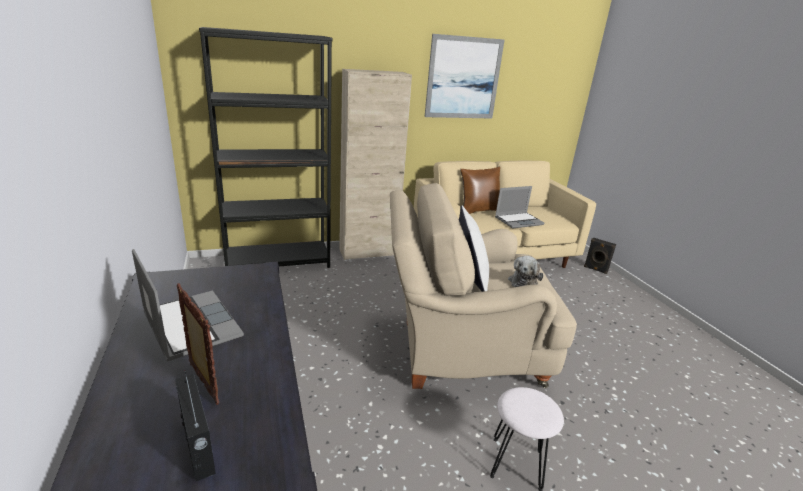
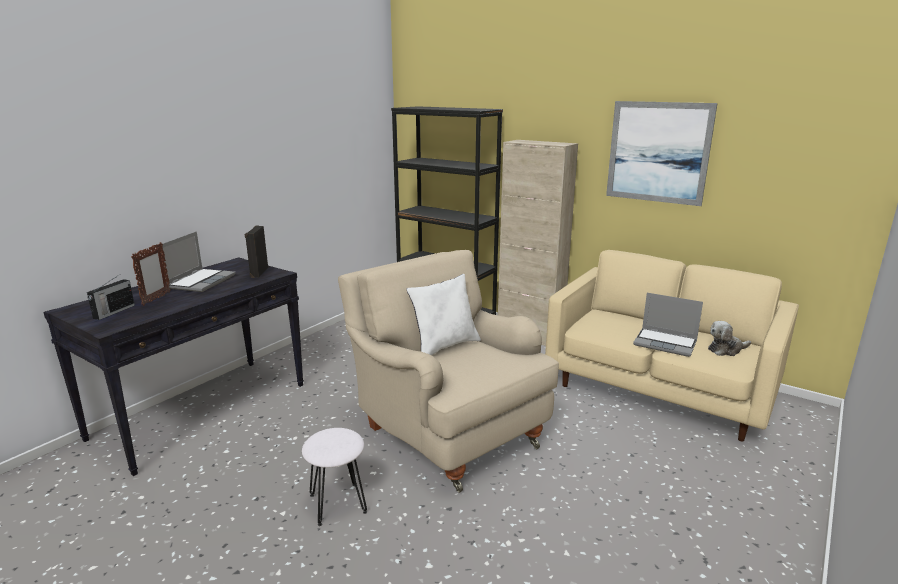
camera: 55 degrees right, 5 degrees down
(478, 211) = (639, 320): brown pillow -> none
(523, 282) = (476, 367): plush toy -> plush toy (726, 350)
(595, 269) = (793, 466): black speaker -> black speaker (258, 272)

